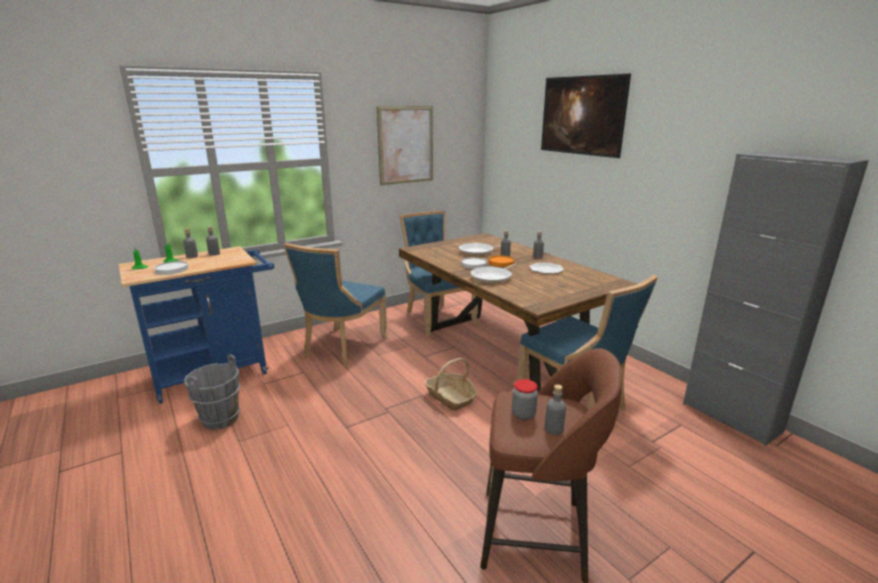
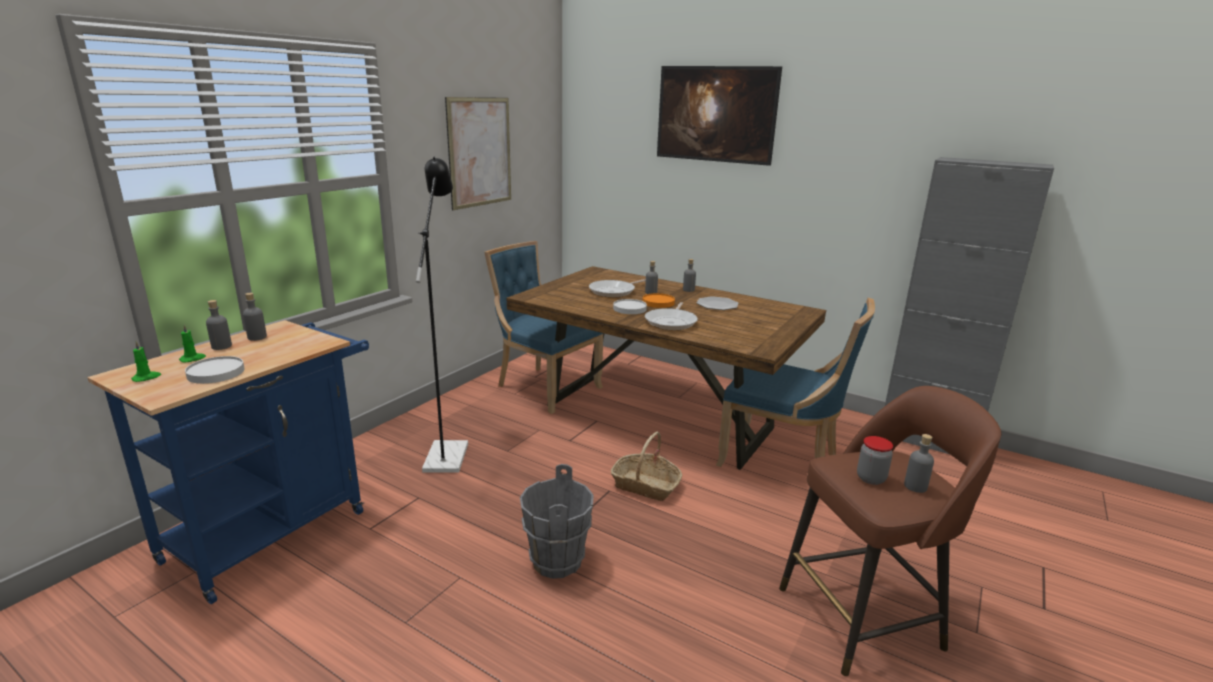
camera: 25 degrees left, 0 degrees up
(220, 419) = (344, 599): grey bucket -> grey bucket (556, 561)
(342, 348) = (448, 451): blue chair -> black floor lamp

